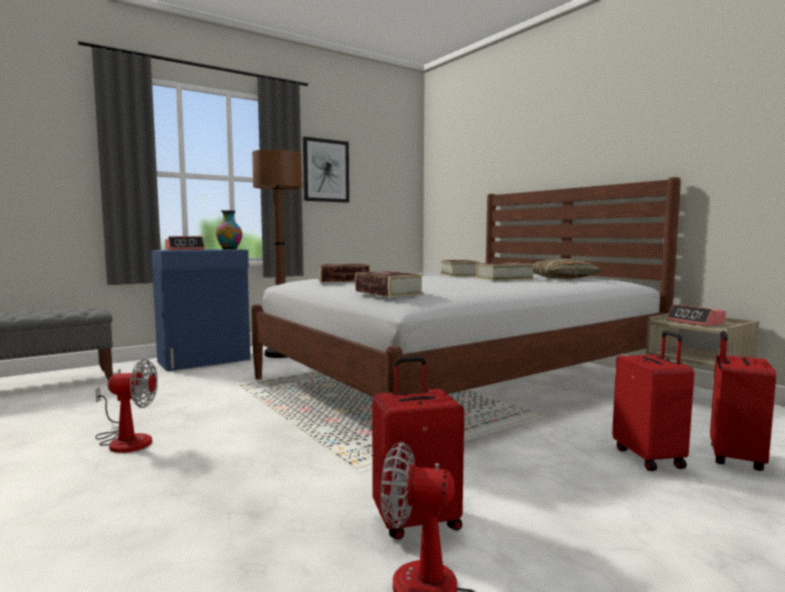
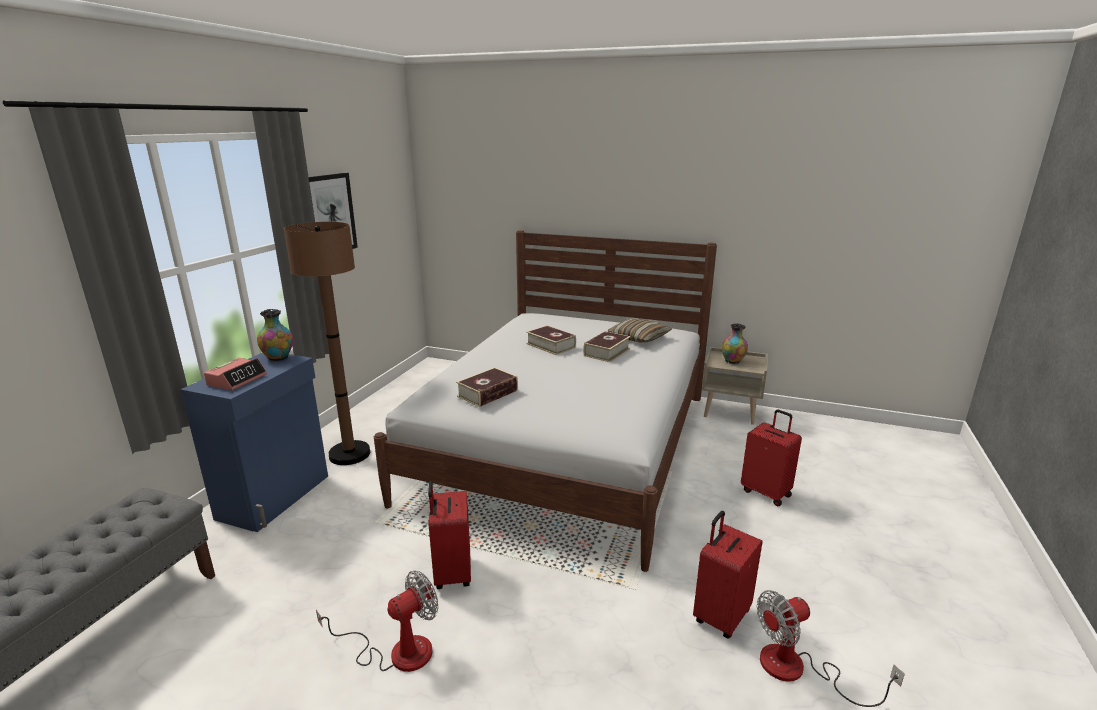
camera: 35 degrees left, 15 degrees up
(388, 292) = (592, 423): book -> none
(695, 322) = (733, 361): alarm clock -> vase
(733, 458) = (800, 475): red suitcase -> red suitcase (451, 573)

